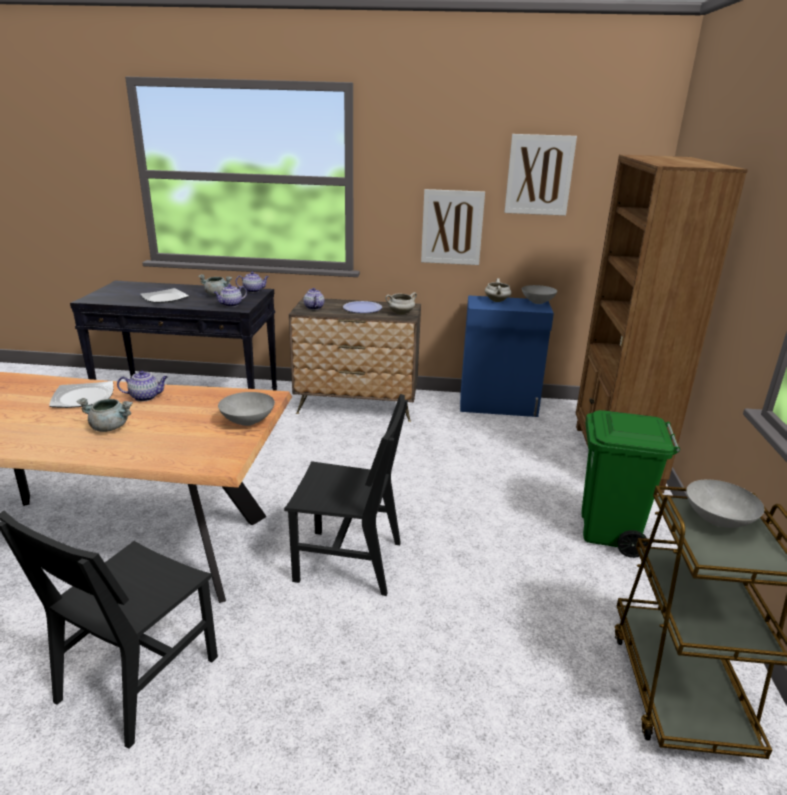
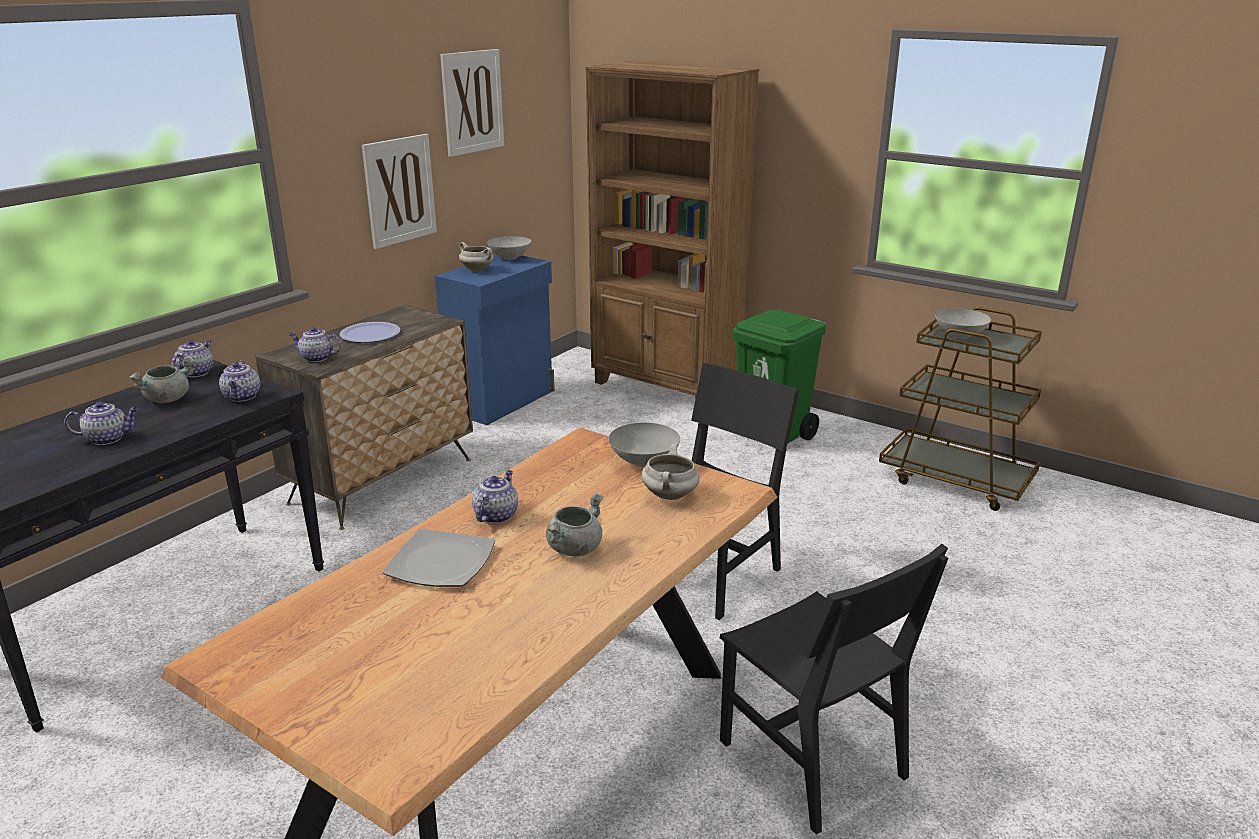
camera: 60 degrees left, 0 degrees up
(165, 298) = (108, 438): plate -> teapot
(400, 313) = (424, 321): white cooking pot -> white cooking pot (670, 496)

